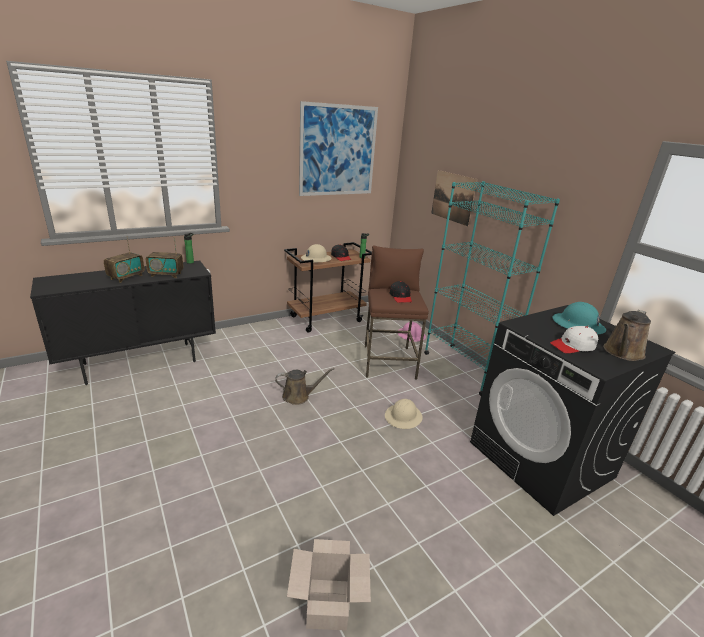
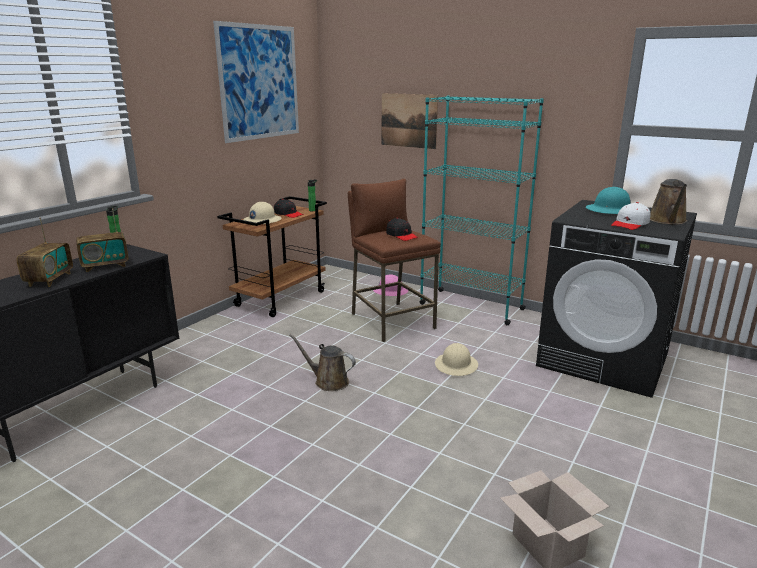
camera: 25 degrees left, 5 degrees down
(298, 396) = (328, 381): brown watering can -> brown watering can turned 120 degrees counterclockwise

